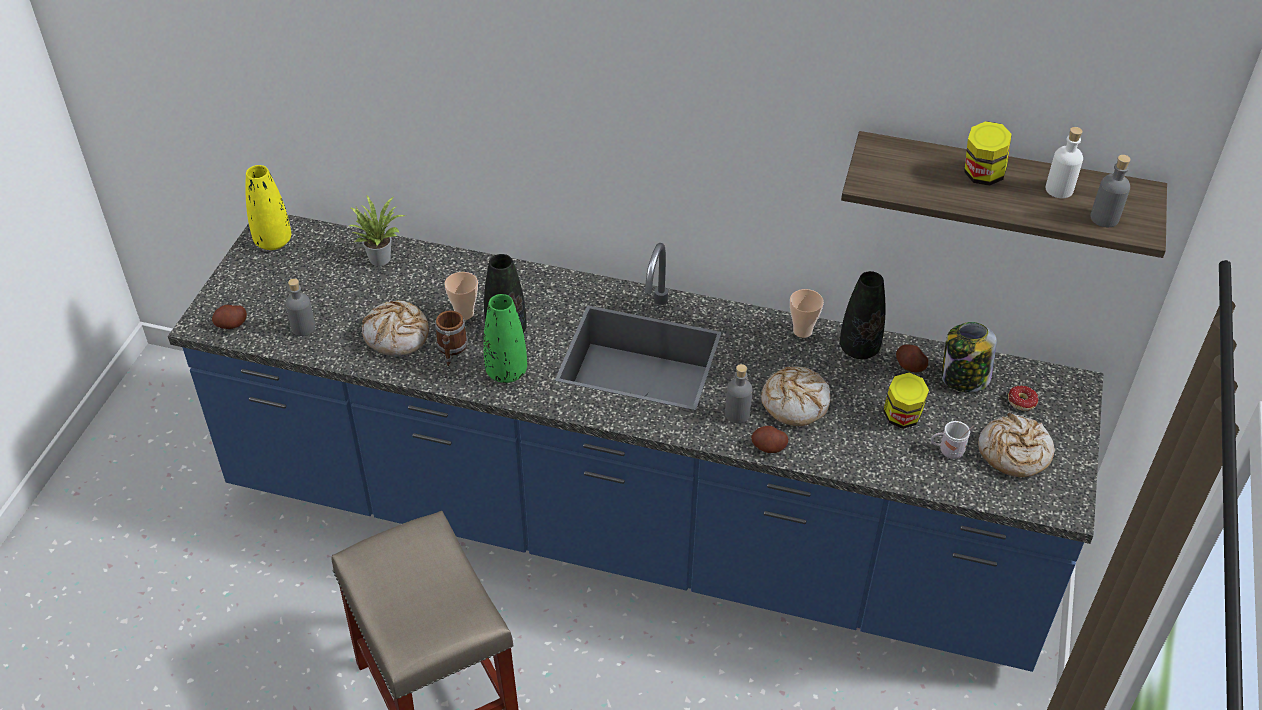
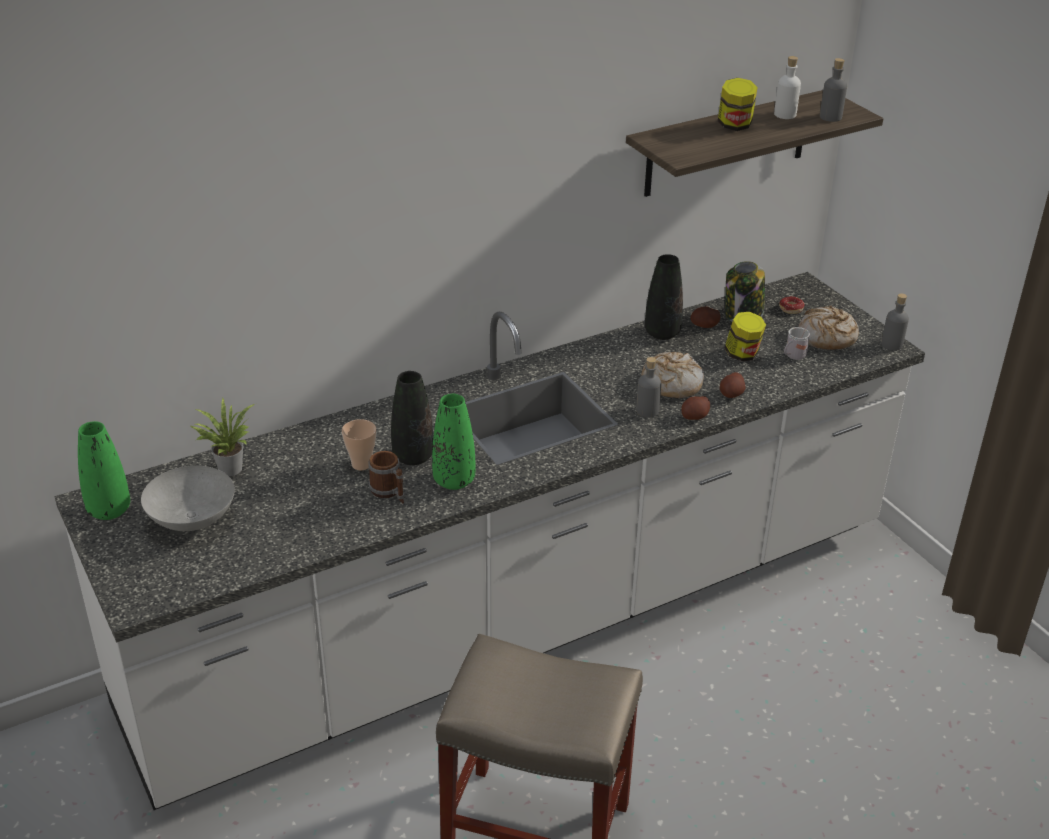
camera: 45 degrees left, 10 degrees down
(231, 324) = (166, 587): potato -> potato (731, 394)
(273, 241) = (109, 510): yellow vase -> green vase
(303, 328) = (238, 551): grey bottle -> grey bottle (892, 344)
(307, 284) = (193, 521): none -> grey bowl
(397, 336) = (329, 509): bread -> none
(629, 527) = (521, 617): blue counter -> white counter
(802, 331) = (613, 342): cup -> none

